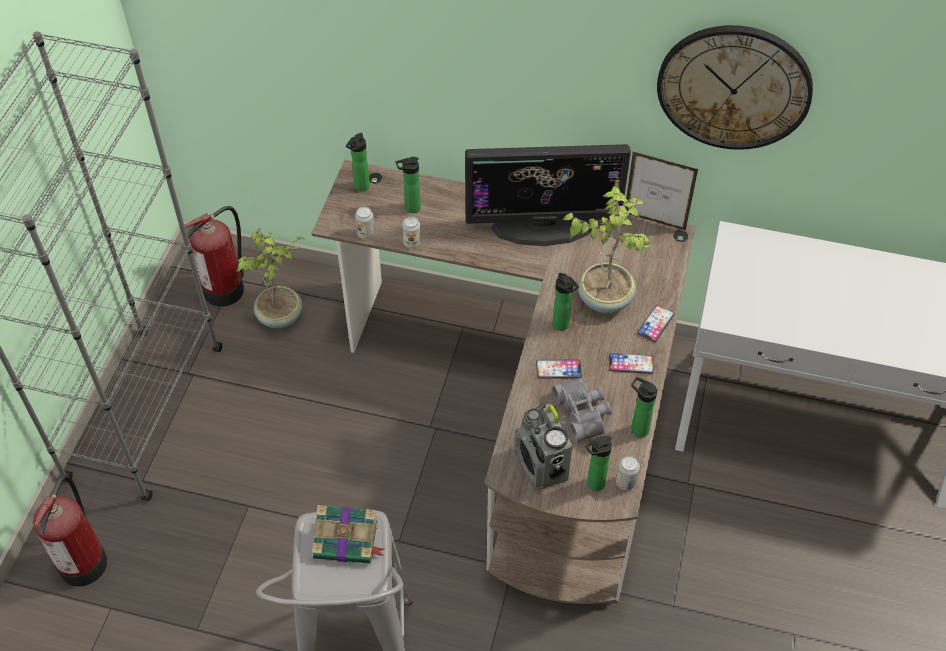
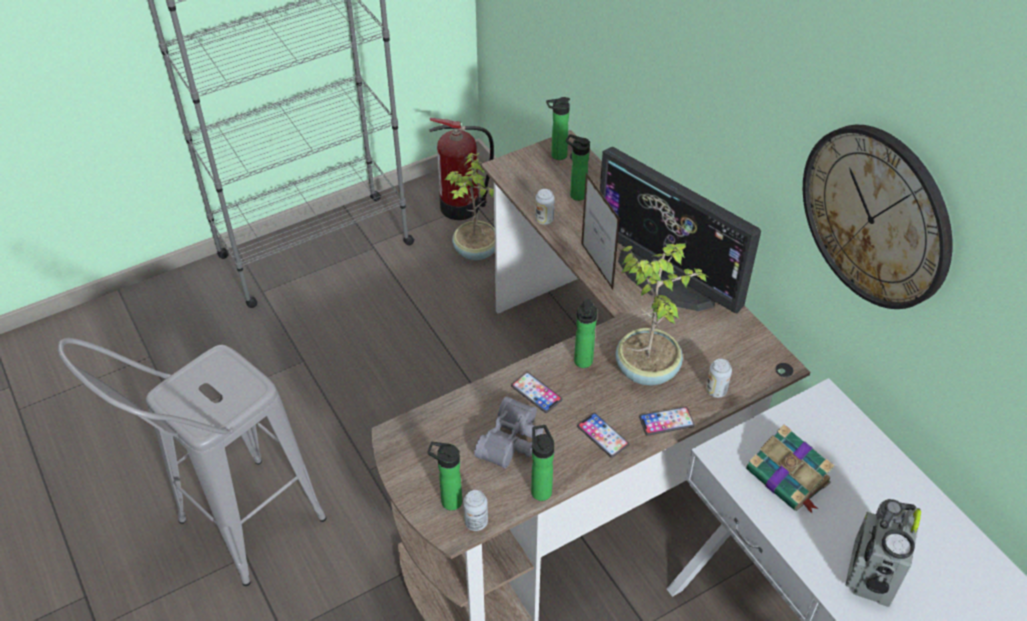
camera: 45 degrees right, 5 degrees down
(84, 561) = (171, 314): fire extinguisher -> none
(347, 540) = (226, 386): book -> book (789, 478)
(366, 234) = (518, 190): can -> can (716, 390)
(541, 466) = (427, 452): radio -> radio (871, 573)
(654, 221) = (773, 341): picture frame -> picture frame (596, 267)

